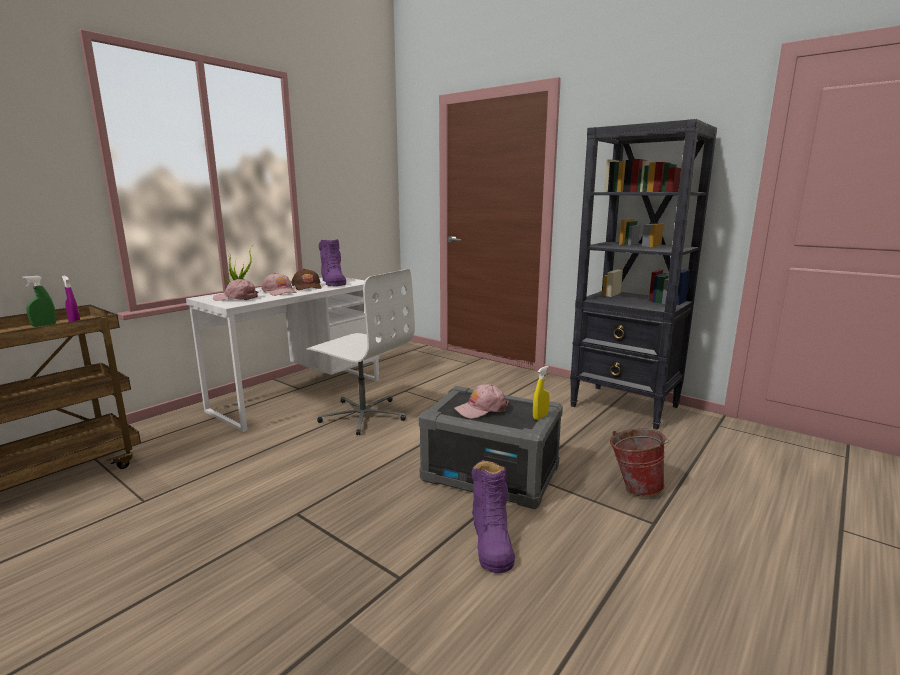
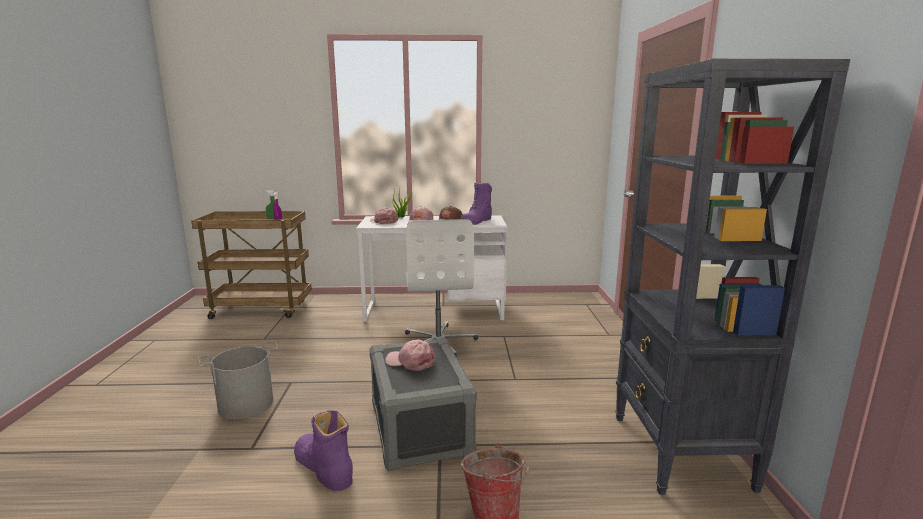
camera: 50 degrees right, 0 degrees up
(294, 558) = (245, 404): none -> grey bucket
(491, 541) = (323, 467): purple boot -> purple boot turned 90 degrees clockwise
(540, 417) = (428, 389): yellow spray bottle -> none

